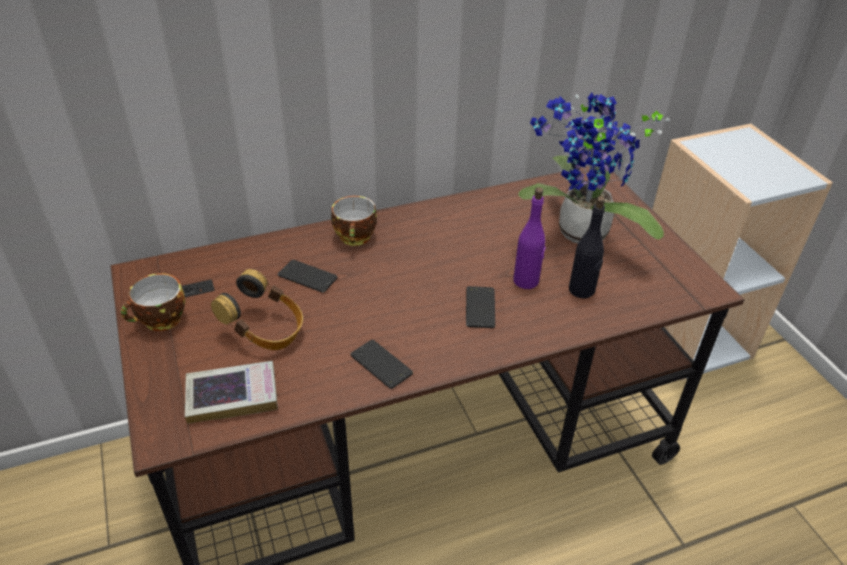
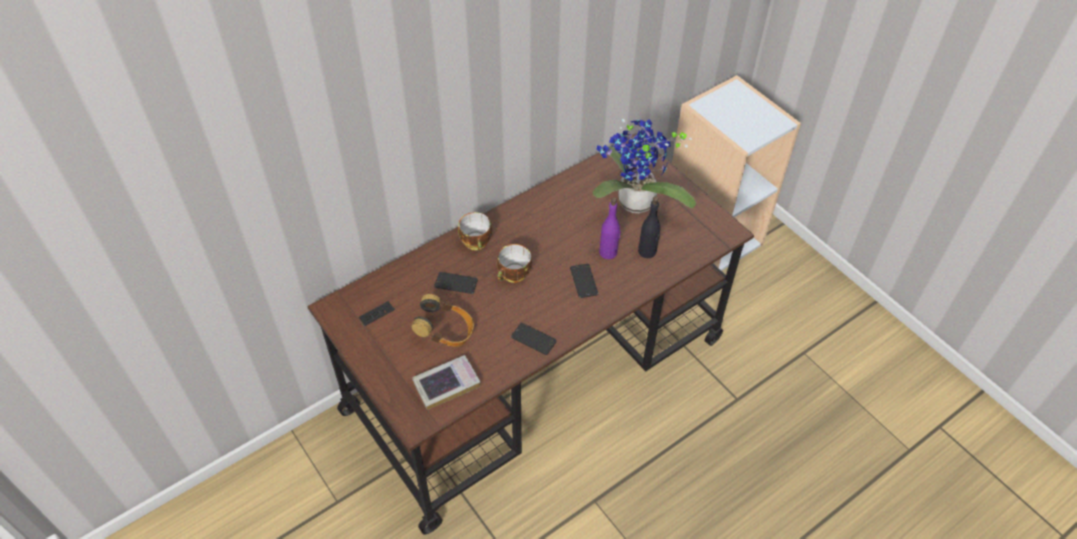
camera: 15 degrees left, 10 degrees up
(161, 321) = (370, 342): cup -> cup (514, 275)

